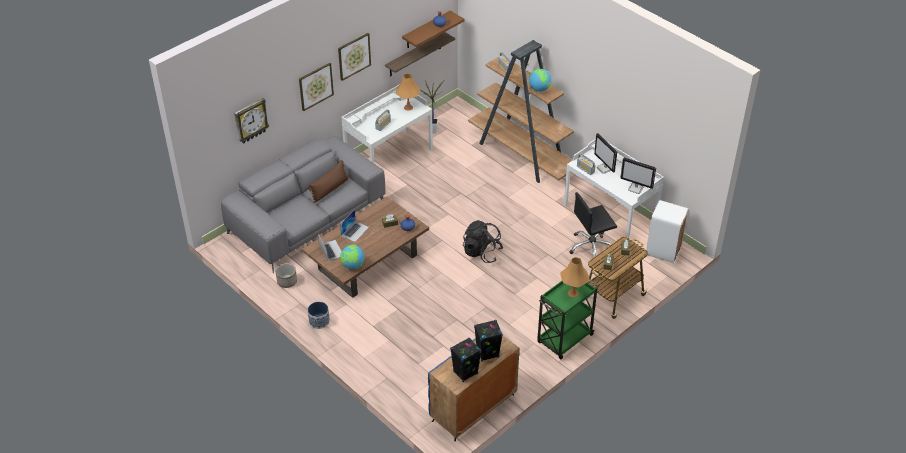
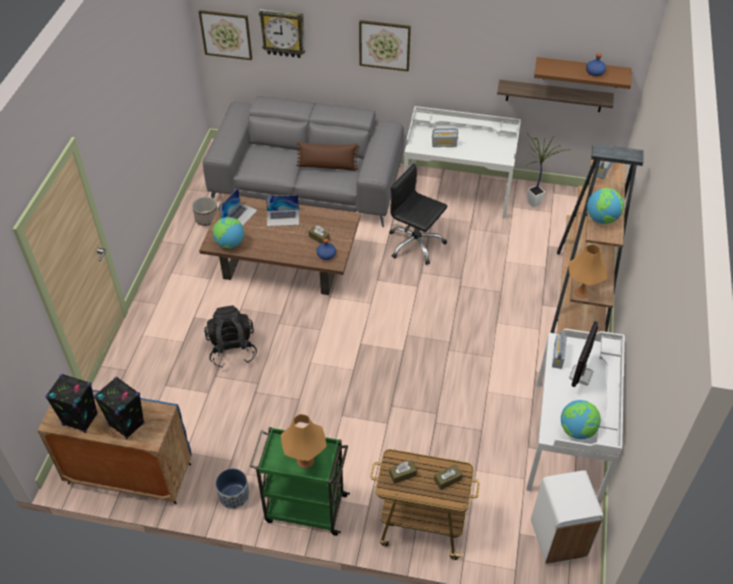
camera: 55 degrees right, 5 degrees up
(319, 321) = (169, 272): planter -> planter (234, 495)
(354, 56) = (451, 39): picture -> picture (226, 34)
(408, 107) = (494, 147): orange table lamp -> orange table lamp (581, 292)
(482, 252) = (383, 348): black backpack -> black backpack (232, 349)
(591, 247) = (489, 452): black office chair -> black office chair (415, 244)
(636, 188) = (577, 430): monitor -> globe

